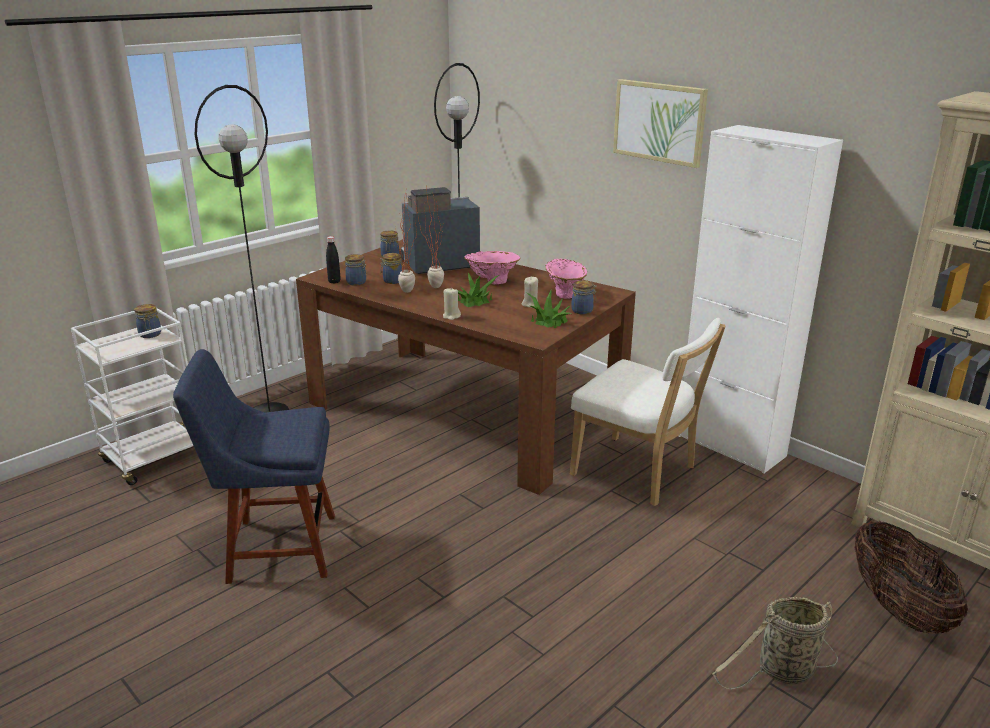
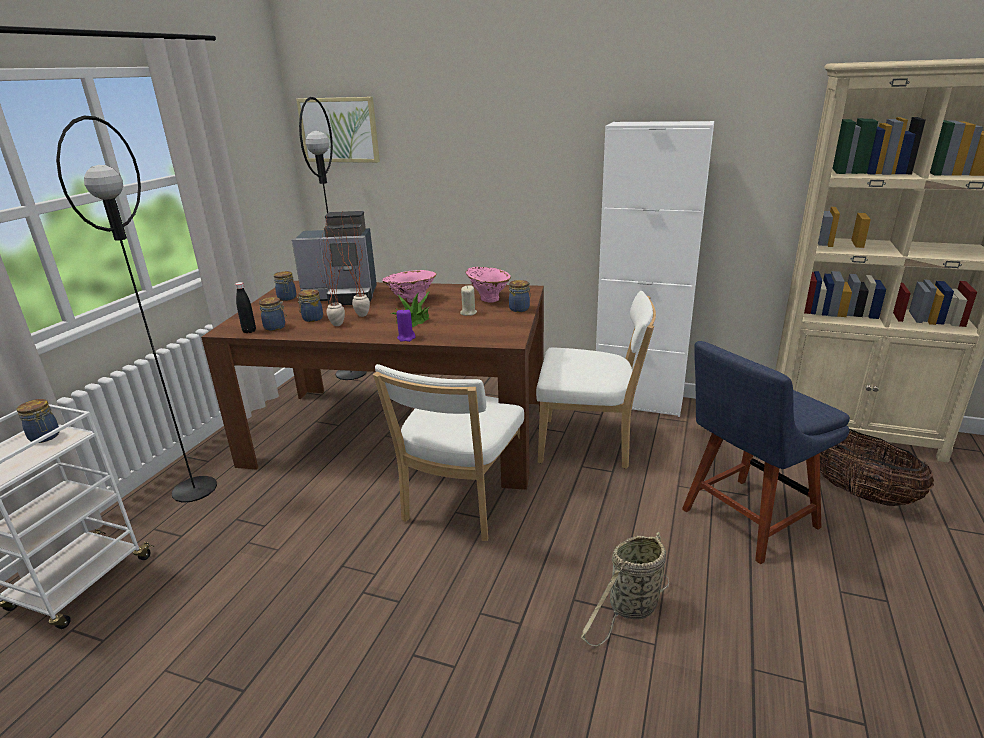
camera: 25 degrees left, 0 degrees up
(275, 548) = (303, 639): blue chair -> blue chair (745, 520)
(438, 265) = (343, 296): coffee machine -> coffee machine turned 135 degrees counterclockwise
(451, 316) = (406, 338): beige candle -> purple candle
(468, 490) = (460, 505): none -> white chair
(548, 321) = (500, 323): potted plant -> none
(659, 122) = (531, 131): picture -> picture (339, 130)
(782, 672) = (839, 578): basket -> basket (631, 609)

